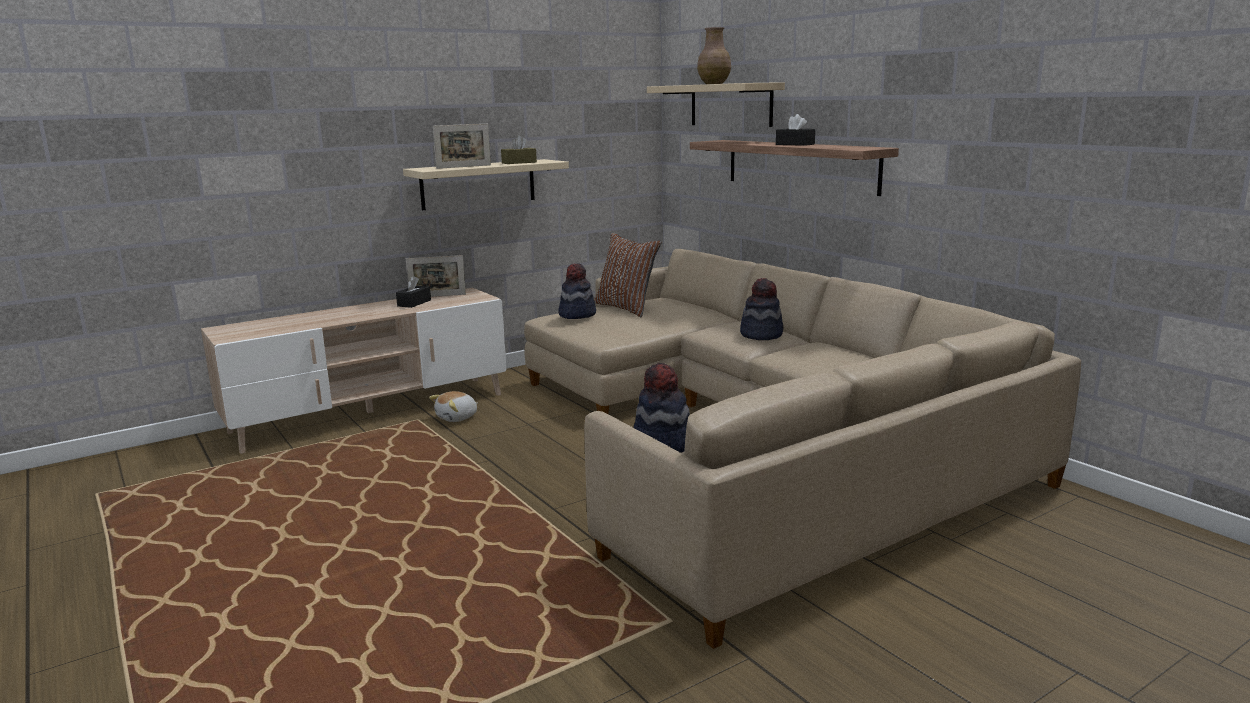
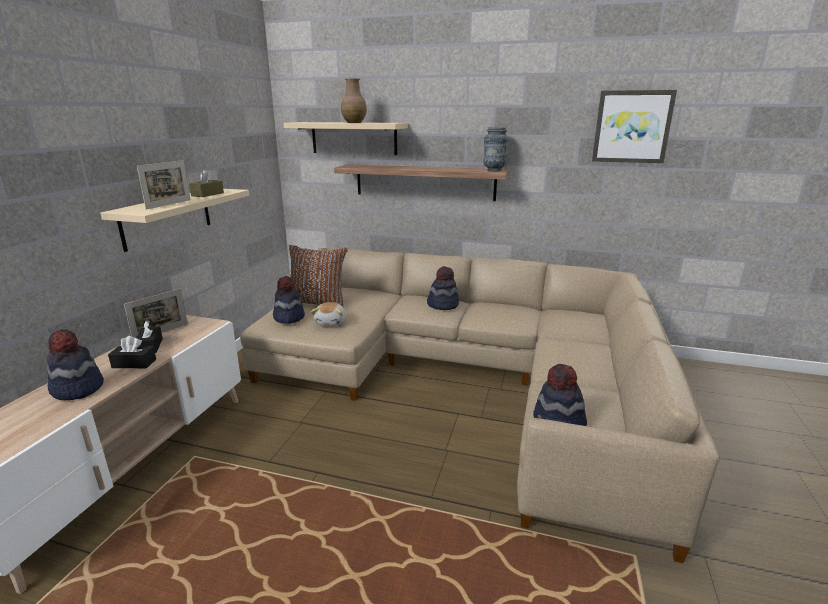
camera: 40 degrees left, 5 degrees up
(332, 316) = (77, 389): none -> hat
(457, 418) = (230, 439): plush toy -> plush toy (331, 322)
(795, 144) = (430, 168): black tissue box -> black tissue box (134, 363)
(865, 148) = (494, 170): none -> vase
(1067, 77) = (632, 127): none -> picture

